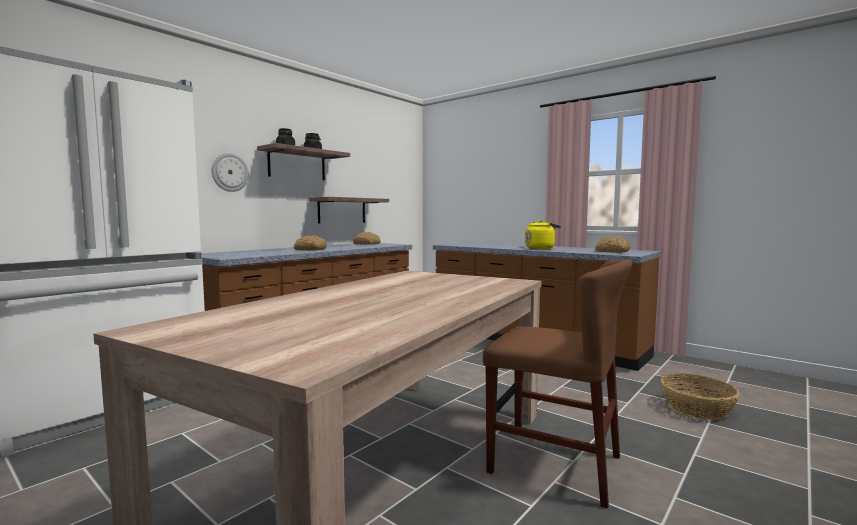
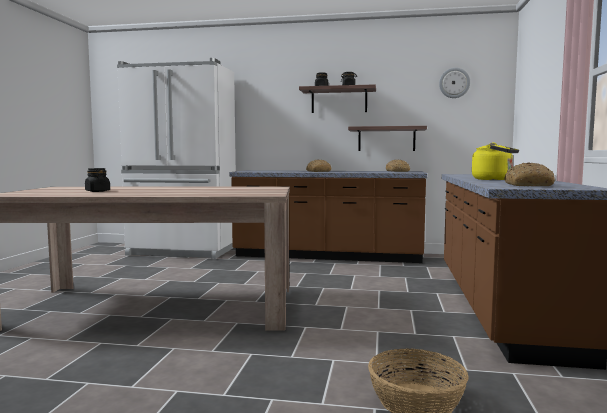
camera: 60 degrees right, 0 degrees up
(230, 172) = (281, 112): wall clock -> wall clock (454, 83)
(344, 315) = (97, 191): none -> black jar
(554, 464) = (200, 345): brown chair -> none

